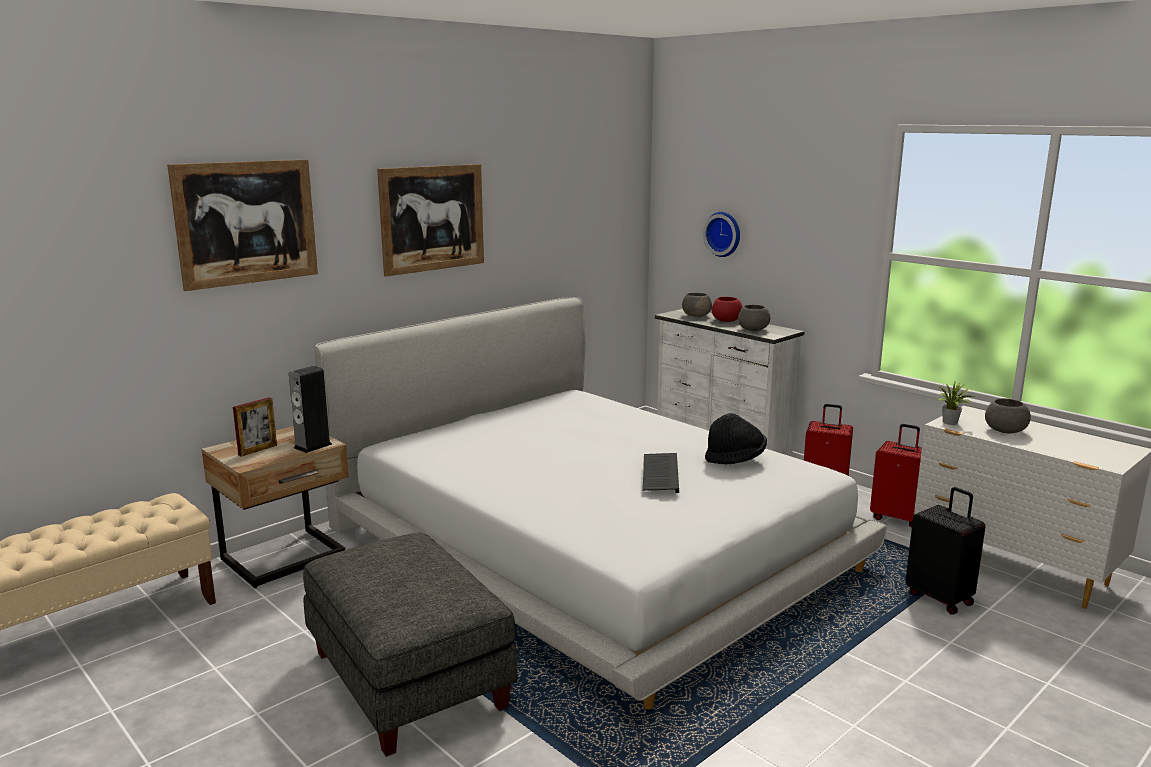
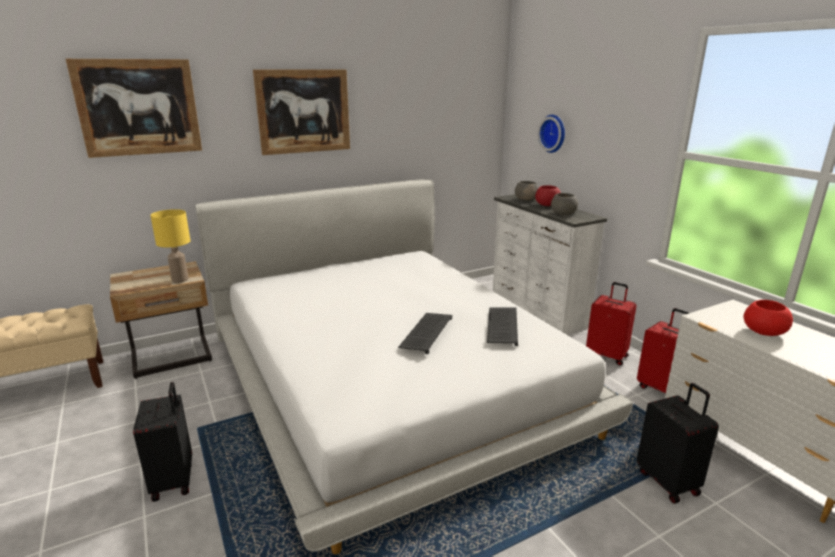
camera: 15 degrees right, 5 degrees up
(258, 450) = (142, 279): picture frame -> none
(313, 446) = (180, 280): speaker -> yellow table lamp
(411, 679) = (175, 480): grey ottoman -> black suitcase
(735, 459) = (501, 326): black hat -> keyboard
(951, 423) = (709, 317): potted plant -> none
(1004, 431) = (762, 332): grey bowl -> red bowl

